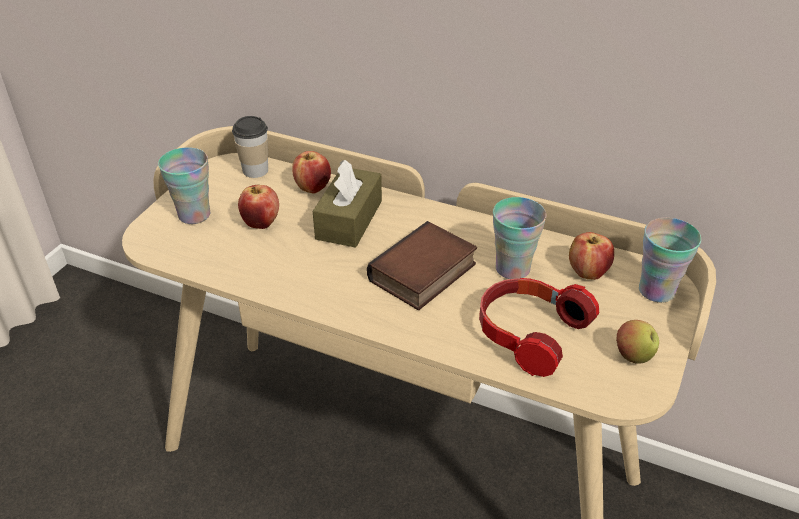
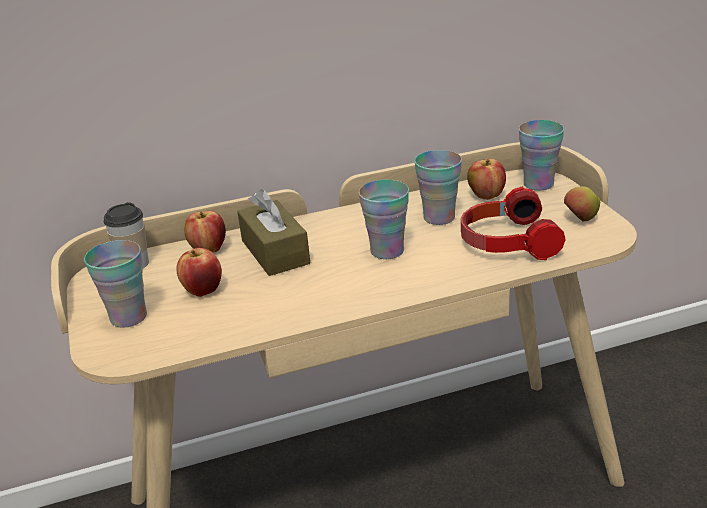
camera: 40 degrees left, 10 degrees down
(424, 274) = (387, 251): book -> cup

